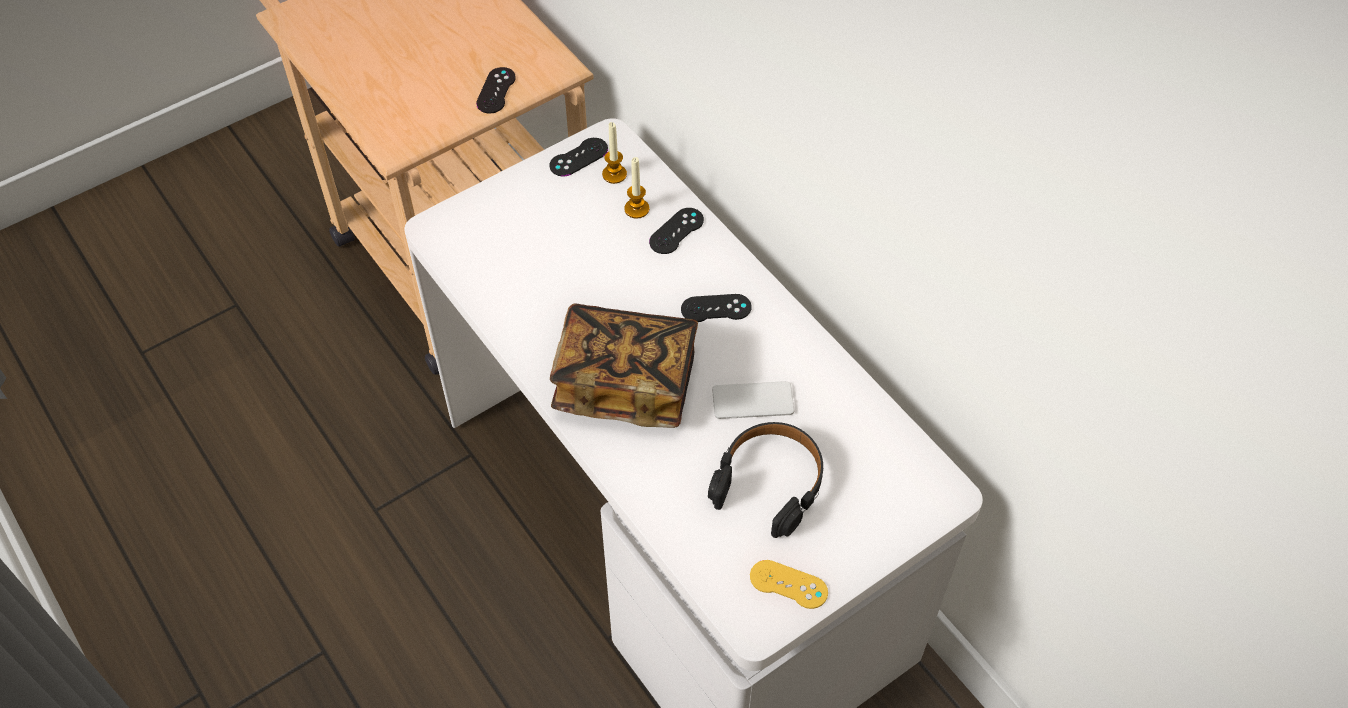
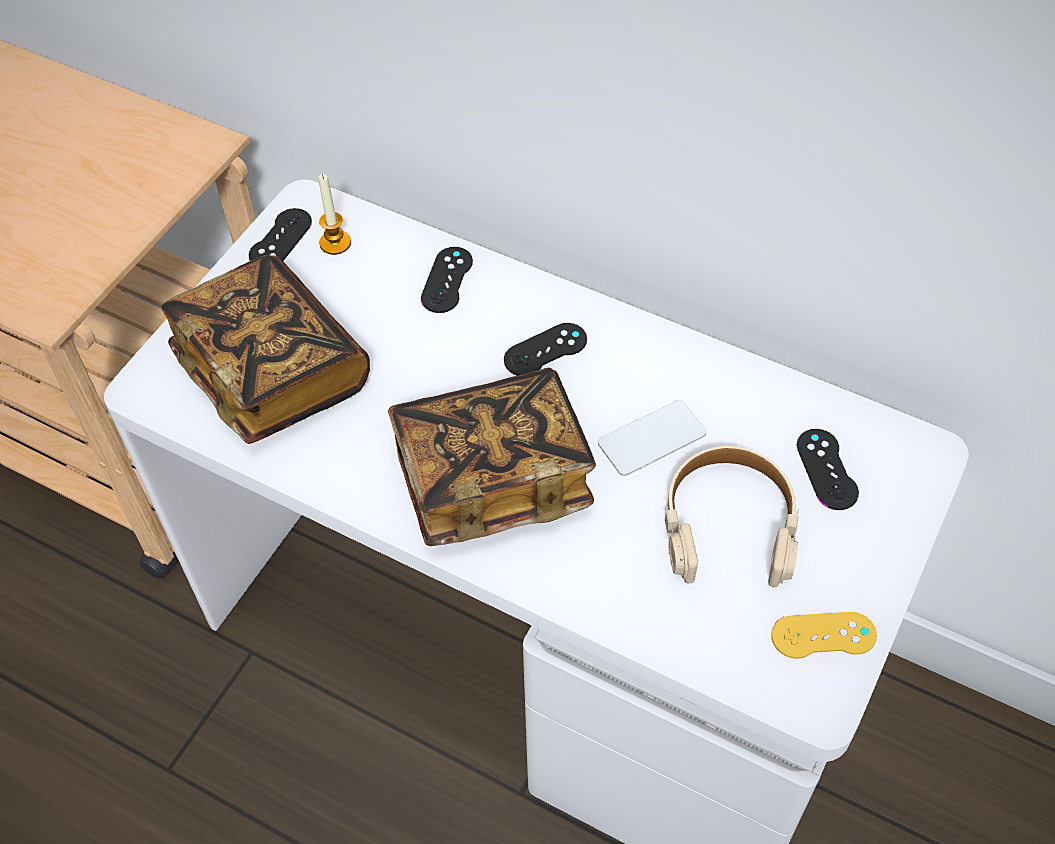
camera: 25 degrees left, 0 degrees up
(496, 90) = (139, 195): black game controller -> black game controller (827, 469)
(521, 251) = (272, 373): none -> book
(636, 209) = (385, 272): candle -> none
(769, 482) = (728, 525): black headphones -> beige headphones

